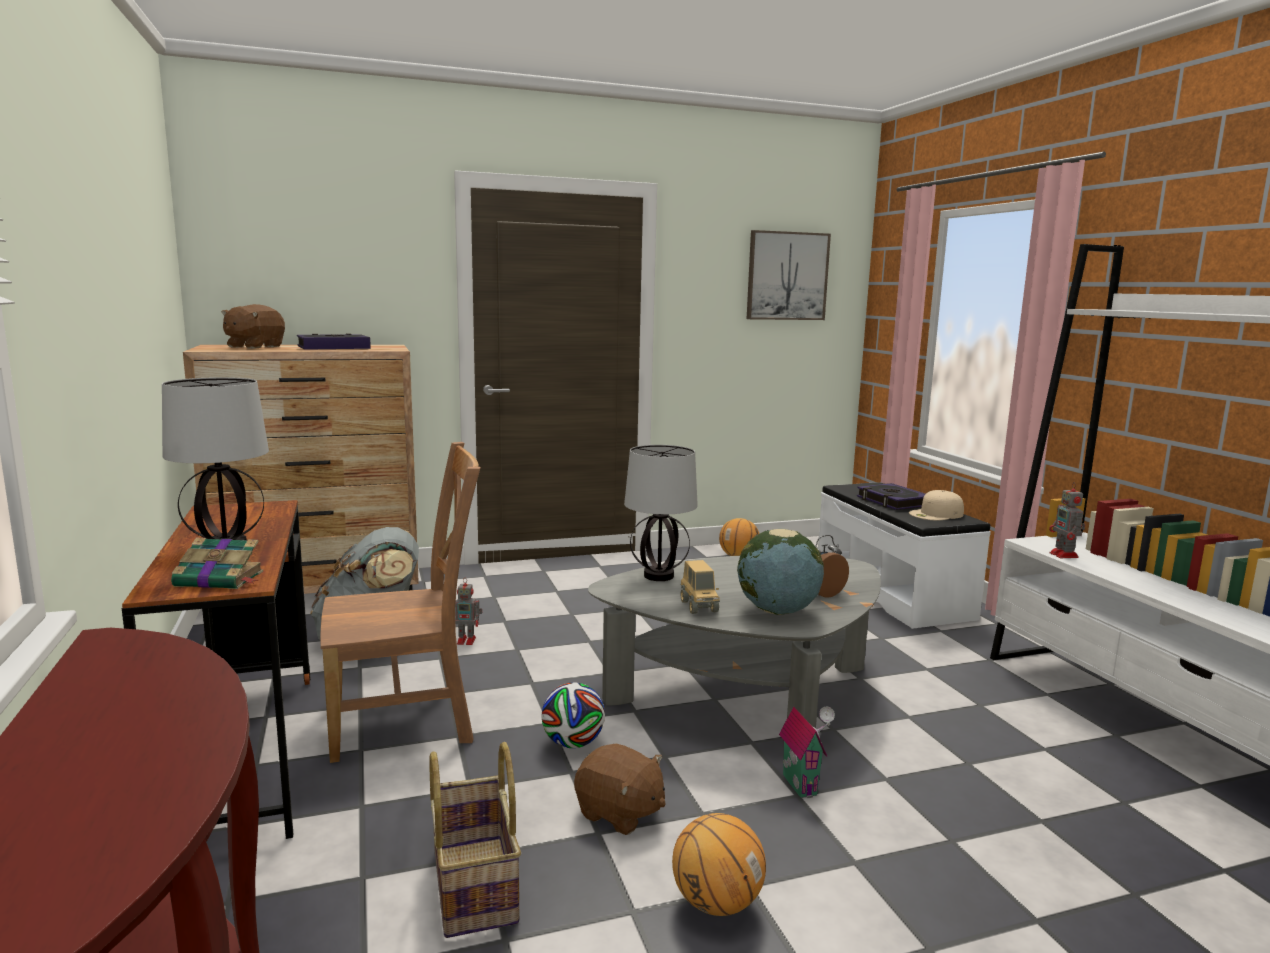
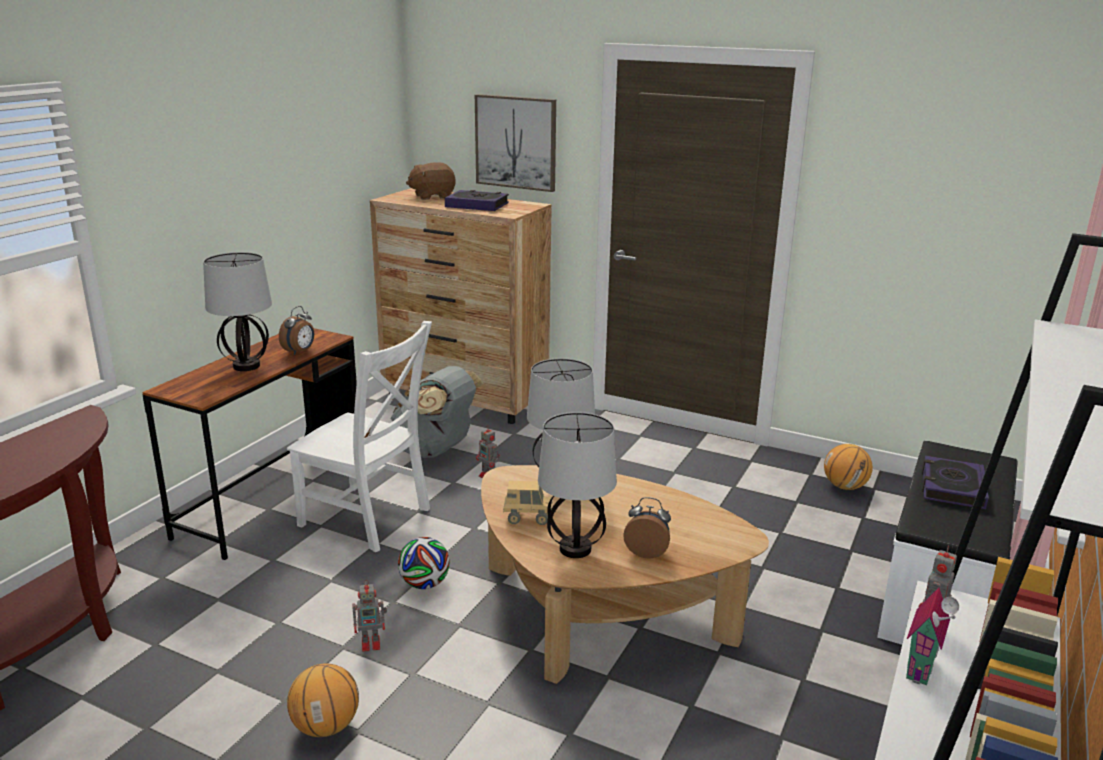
camera: 45 degrees right, 10 degrees up
(221, 579) = (199, 391): book -> none
(265, 522) = (300, 352): none -> alarm clock
(408, 721) = (368, 519): brown chair -> white chair
(472, 885) = (247, 634): basket -> none
(619, 813) = (372, 643): brown plush toy -> toy robot
(698, 606) = (528, 518): toy truck -> toy truck turned 120 degrees counterclockwise
(746, 691) = (601, 611): grey coffee table -> brown coffee table
(777, 611) = (574, 549): globe -> table lamp
(787, 276) = (984, 168): picture -> picture (516, 142)
(802, 785) = (505, 698): toy house -> toy house (923, 670)
(936, 514) = (963, 522): beige cap -> none

